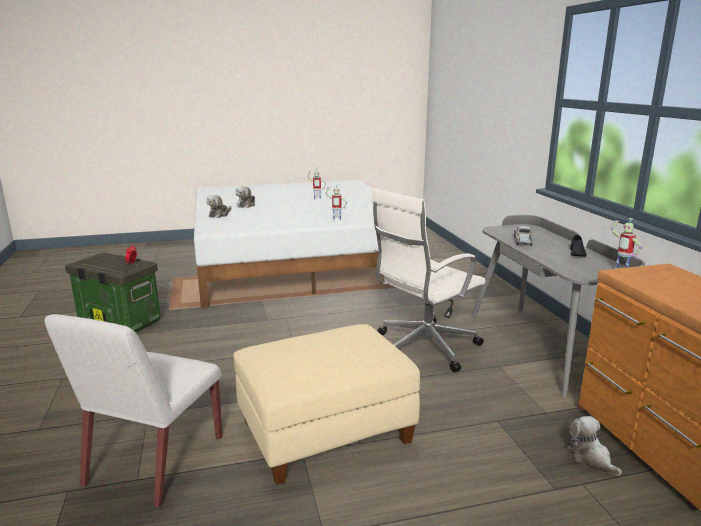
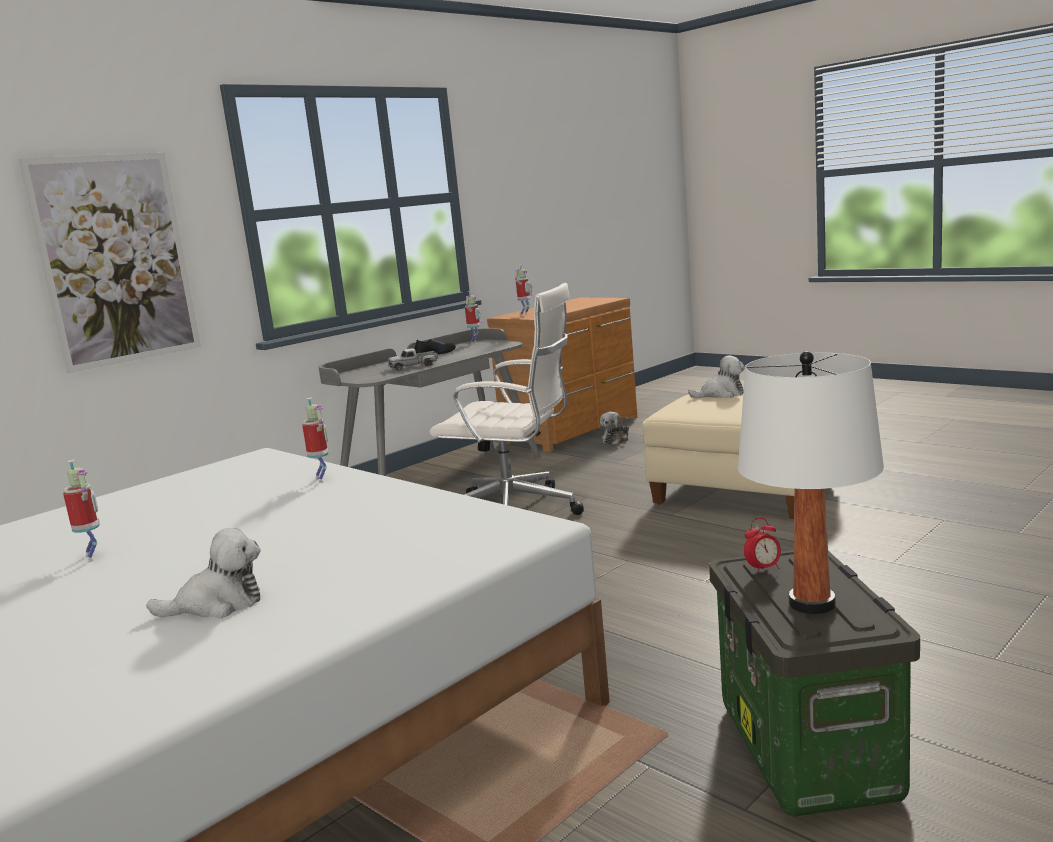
camera: 120 degrees left, 5 degrees down
(104, 260) = (812, 604): none -> white table lamp
(154, 461) = (918, 524): white chair -> none
(219, 215) = (378, 582): plush toy -> plush toy (721, 394)
(507, 115) = (116, 260): none -> picture
(656, 275) = (525, 315): none -> toy robot

